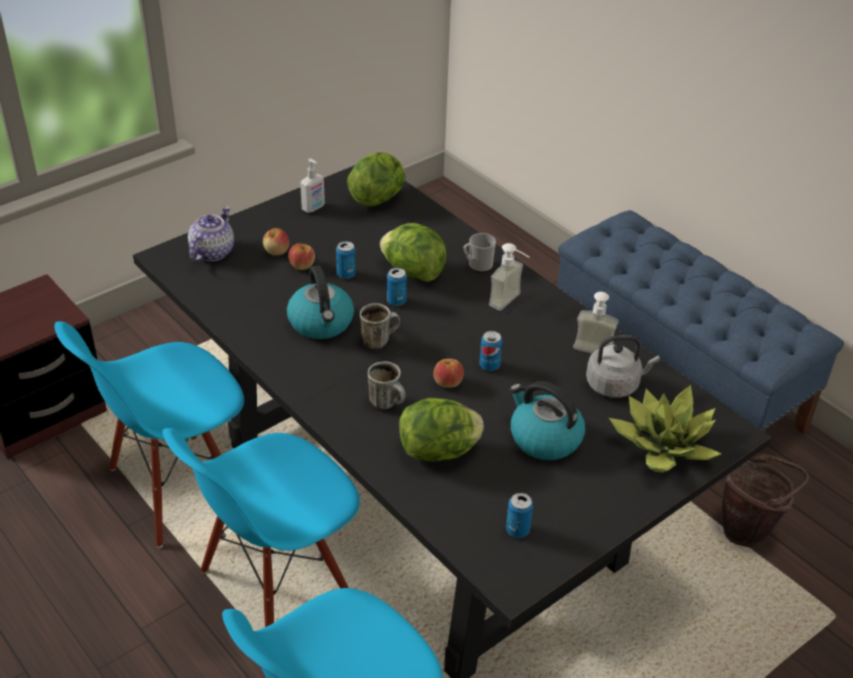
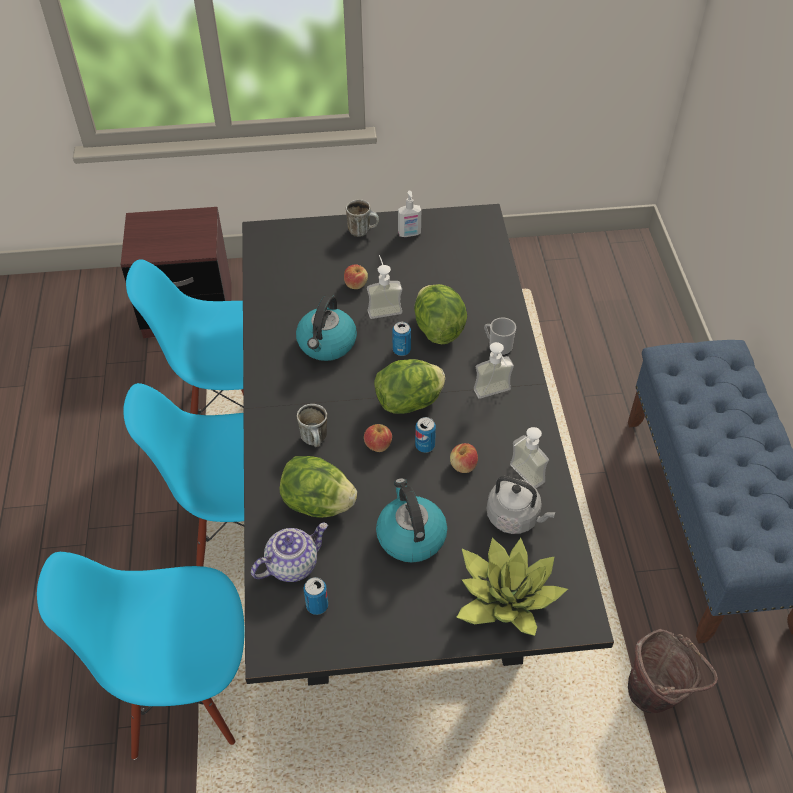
camera: 35 degrees right, 10 degrees up
(212, 252) = (299, 243): teapot -> teapot (292, 564)
(276, 251) = (347, 263): apple -> apple (463, 465)
(346, 274) = (383, 307): can -> soap dispenser
(378, 198) = (470, 245): lettuce -> lettuce (410, 402)
(379, 340) = (357, 380): mug -> mug (363, 231)

